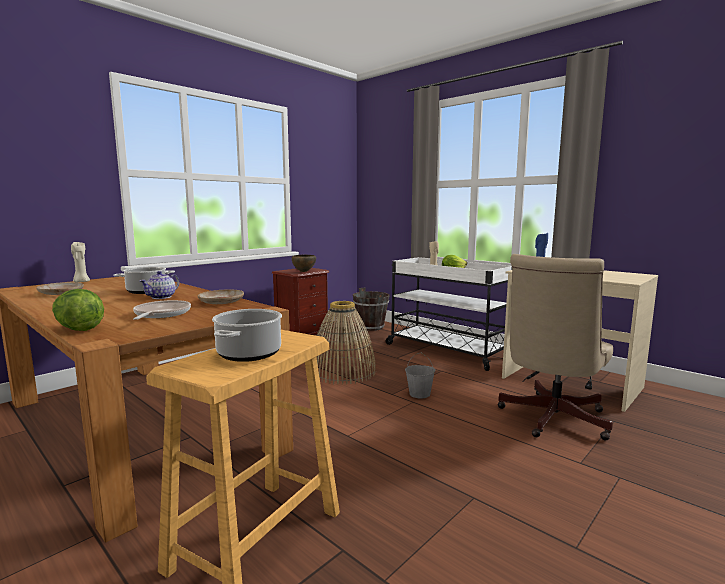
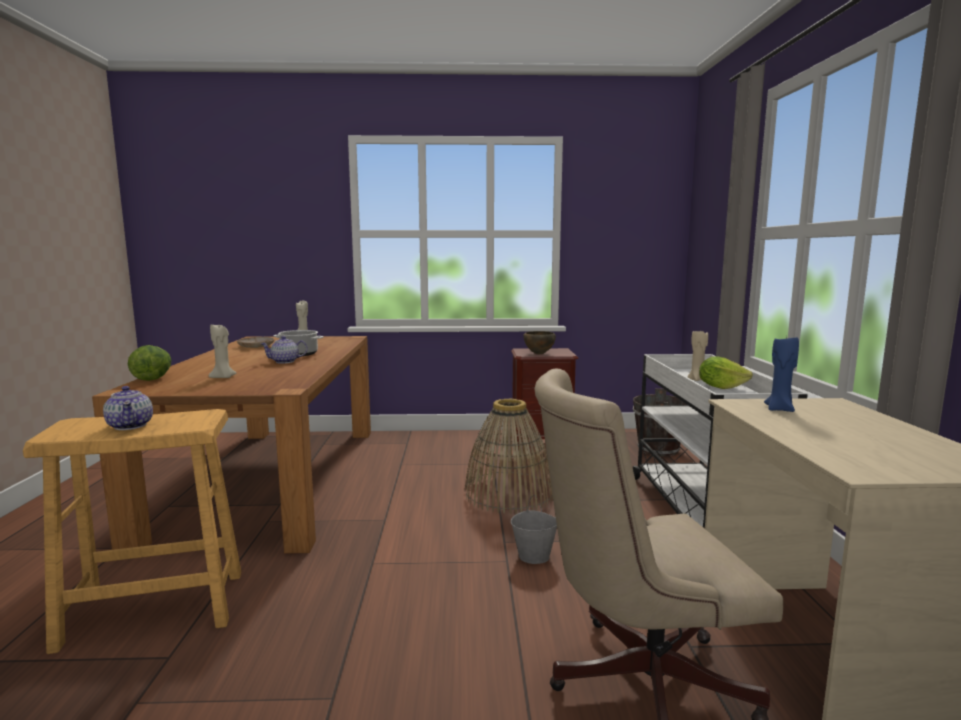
camera: 45 degrees right, 0 degrees up
(161, 314) = (223, 377): frying pan -> beige candle
(221, 302) = (295, 375): beige plate -> none
(249, 353) = (130, 425): cooking pot -> teapot

